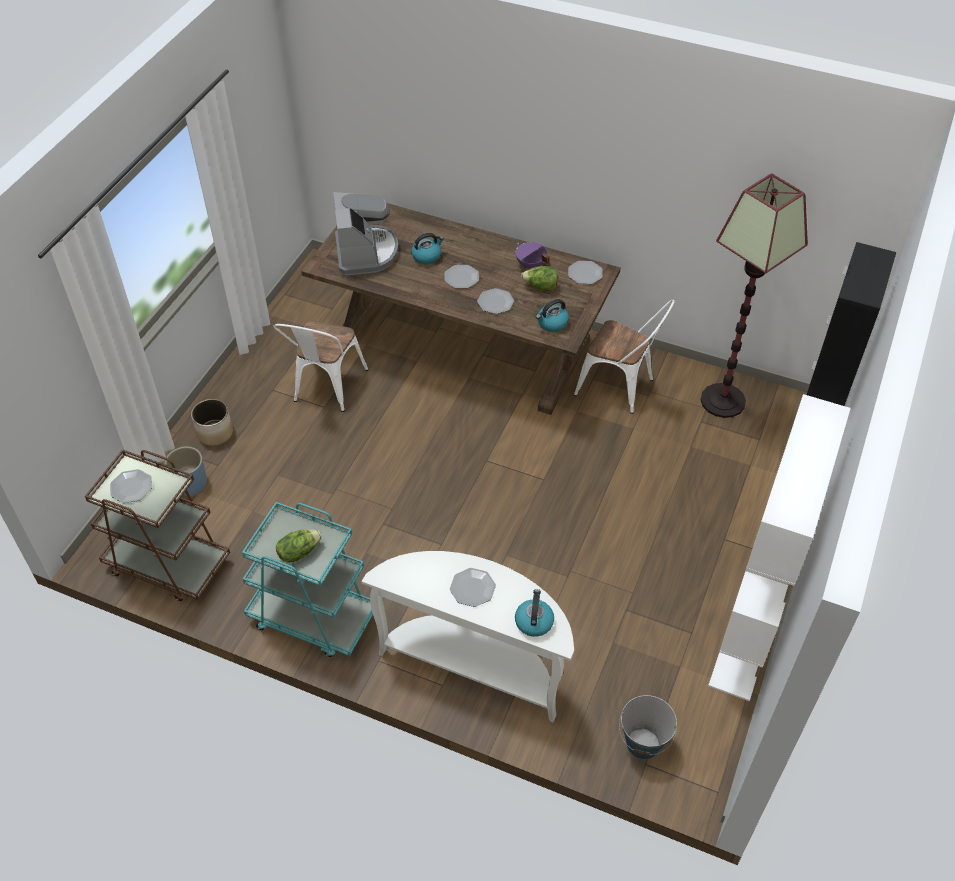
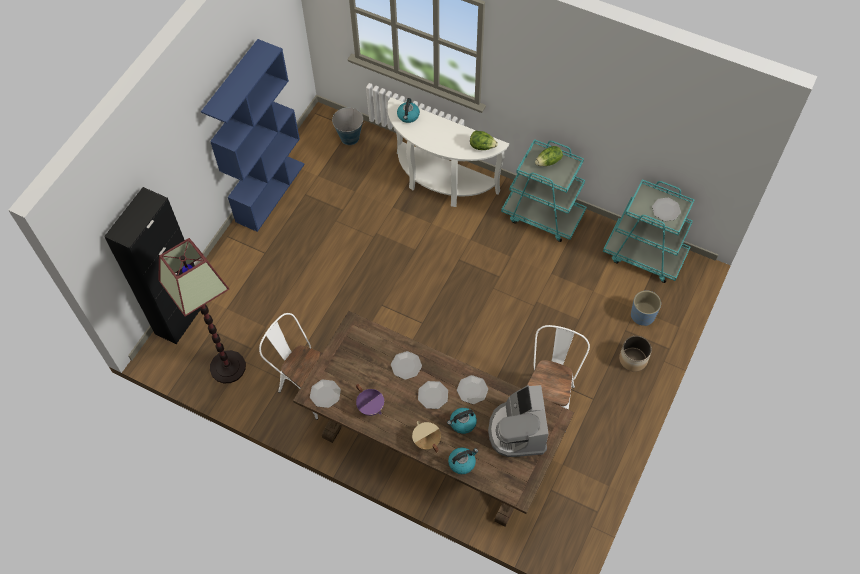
camera: 175 degrees left, 10 degrees up
(167, 564) = (645, 255): brown cart -> turquoise cart
(465, 240) = (426, 441): none -> beige cooking pot
(472, 588) = (442, 136): plate -> plate (472, 390)
(540, 287) = (366, 380): lettuce -> lettuce (482, 146)
(552, 323) = (362, 340): kettle -> kettle (462, 462)
(748, 633) = (270, 192): white bookcase -> blue bookcase

